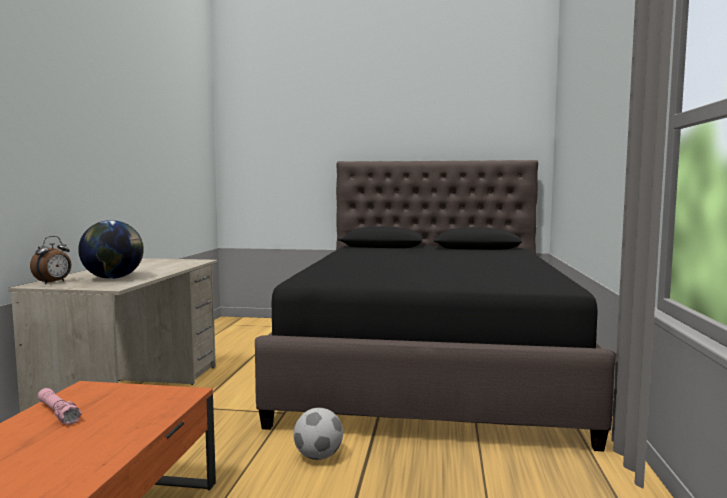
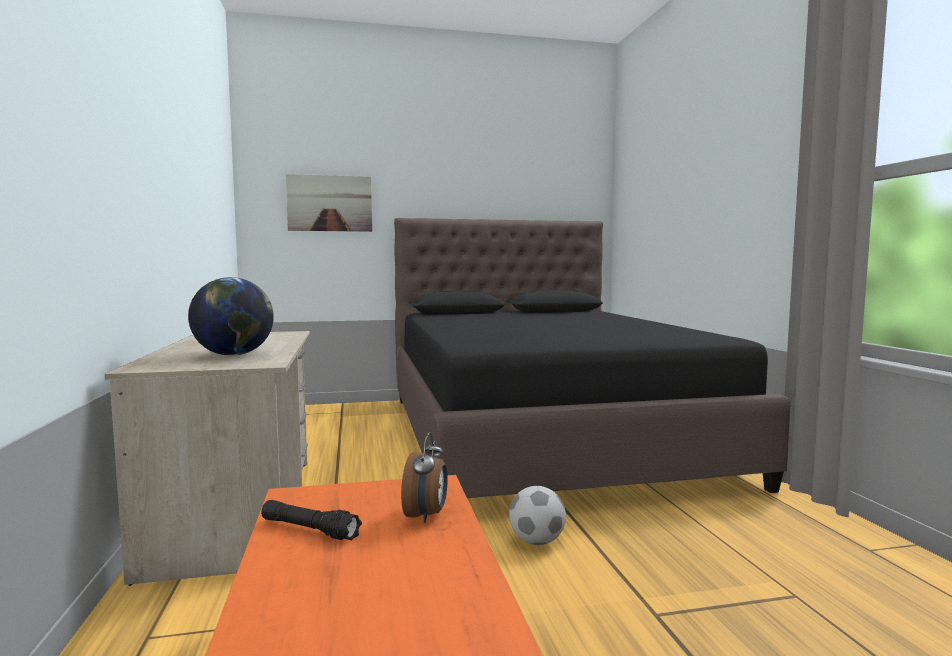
camera: 20 degrees left, 0 degrees up
(54, 282) = (160, 364): alarm clock -> alarm clock (426, 515)
(58, 413) = (309, 530): pink flashlight -> black flashlight
(286, 150) = (329, 203): none -> picture

